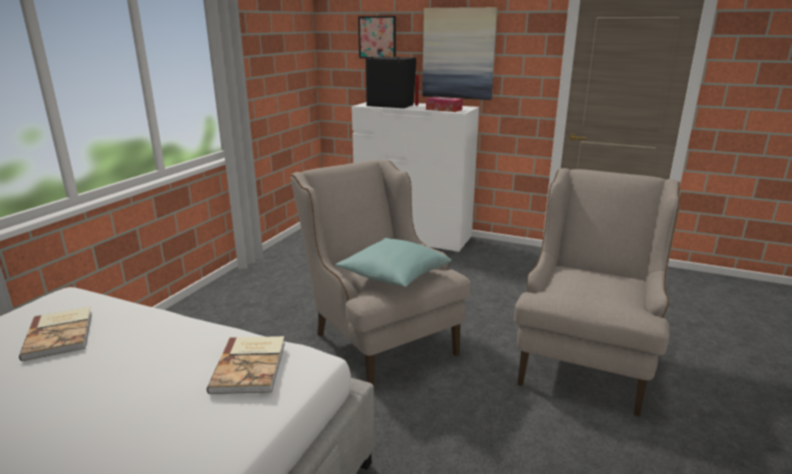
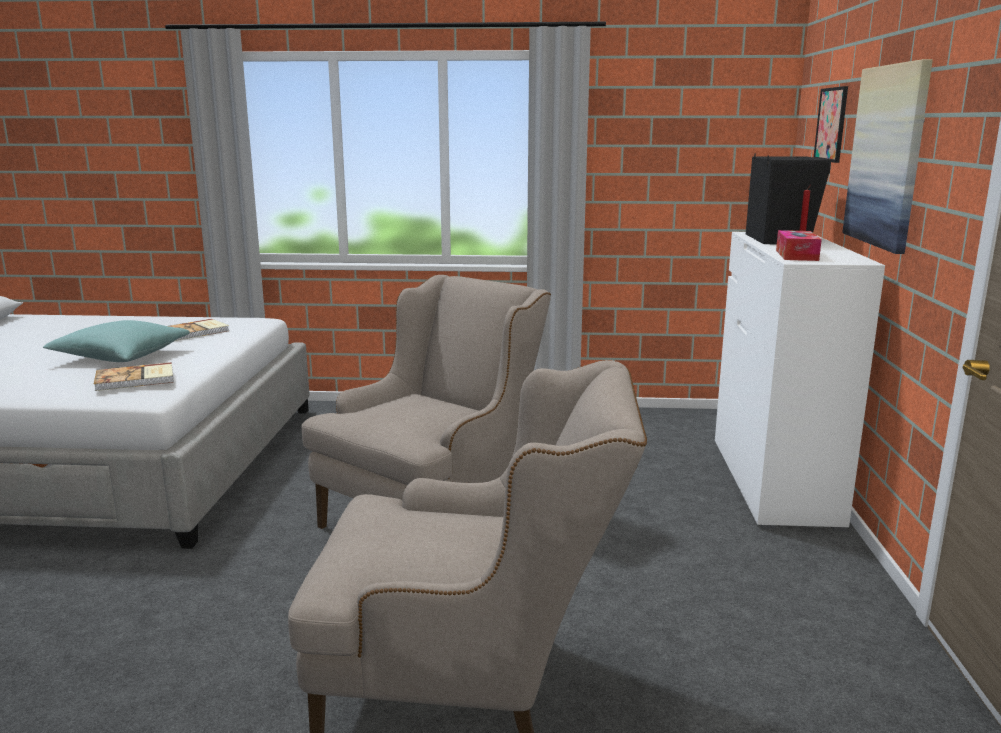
camera: 70 degrees right, 5 degrees down
(394, 275) = (383, 414): turquoise pillow -> turquoise pillow (121, 357)

